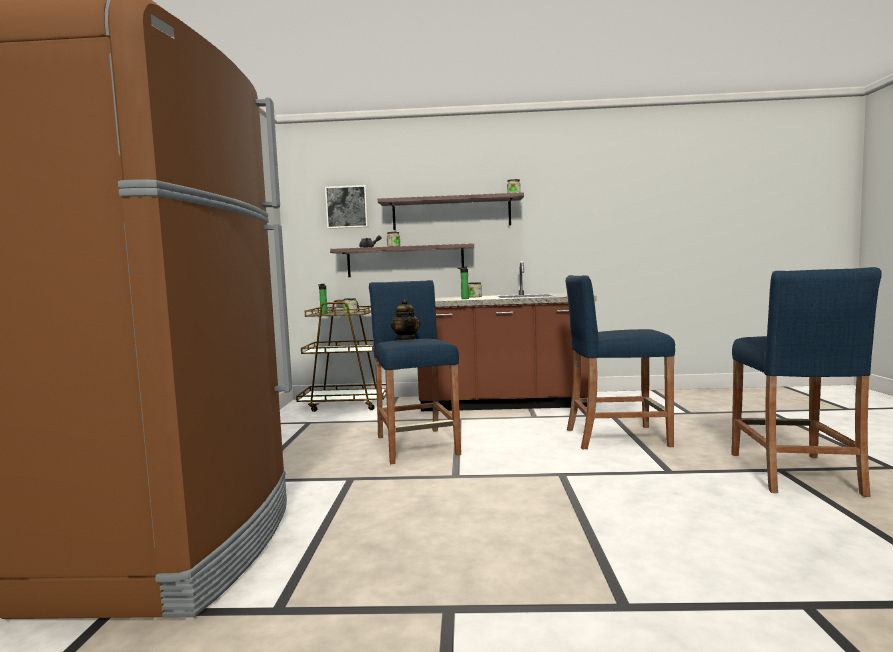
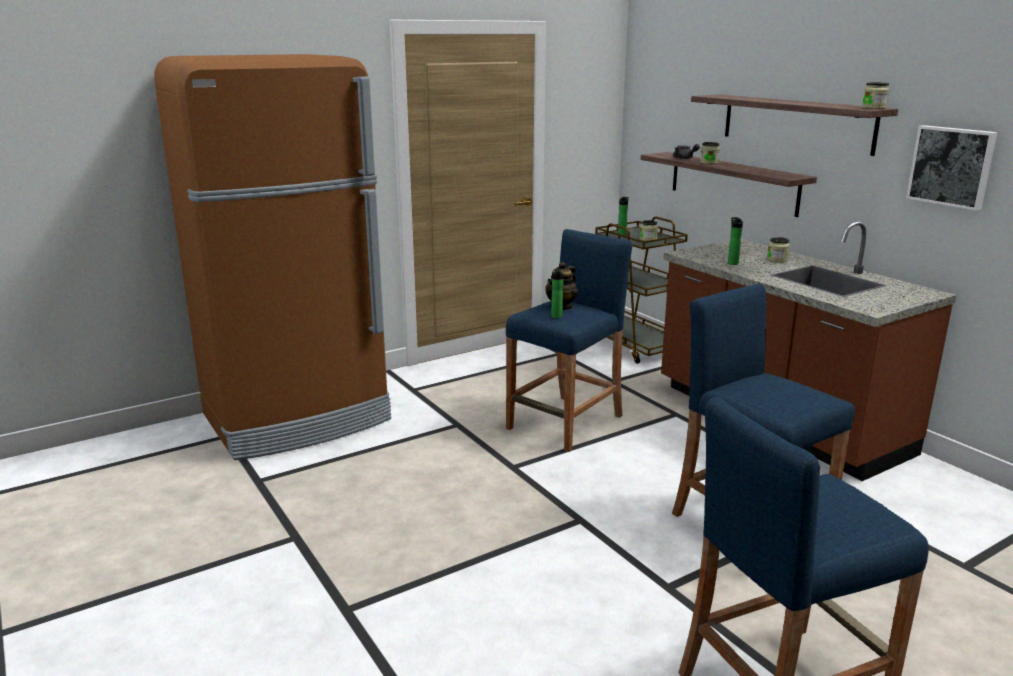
camera: 55 degrees right, 15 degrees up
(347, 207) = (682, 96): picture -> picture (952, 166)
(425, 341) = (556, 317): none -> bottle

